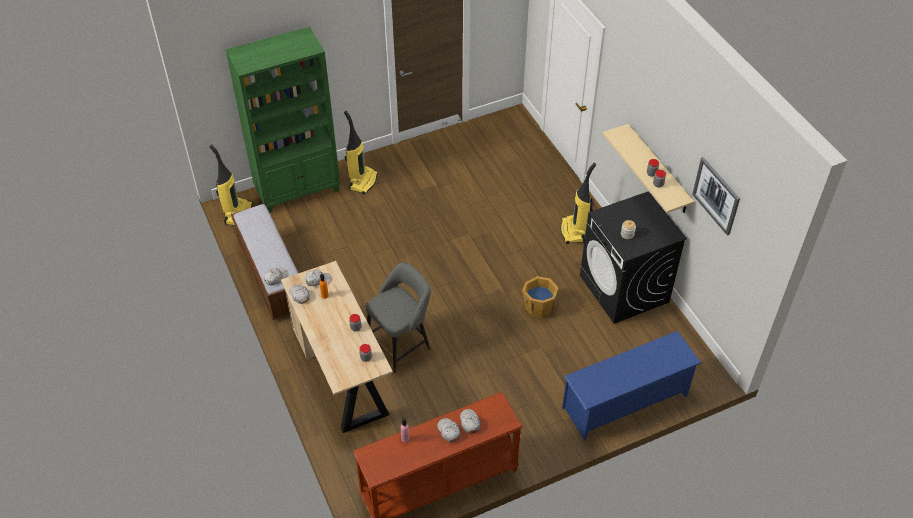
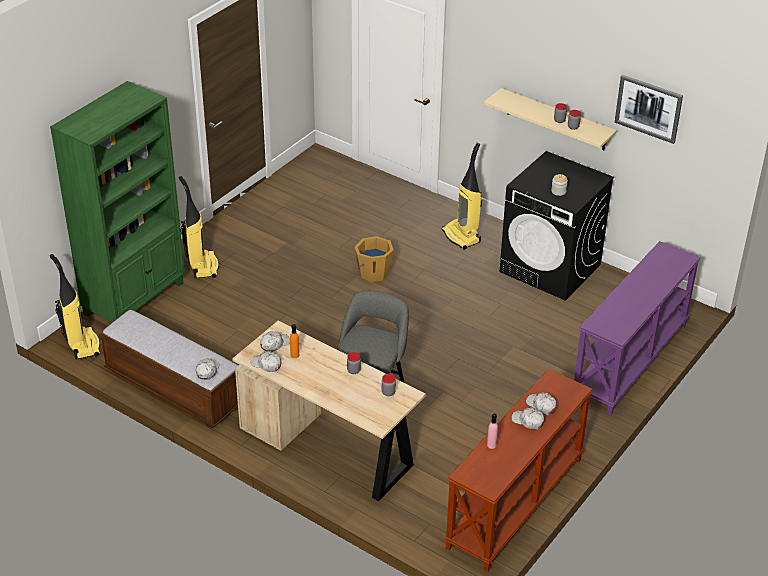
camera: 30 degrees left, 10 degrees down
(538, 307) = (482, 313): orange bucket -> orange bucket (373, 272)
(625, 402) = (631, 361): blue shoe rack -> purple console table

